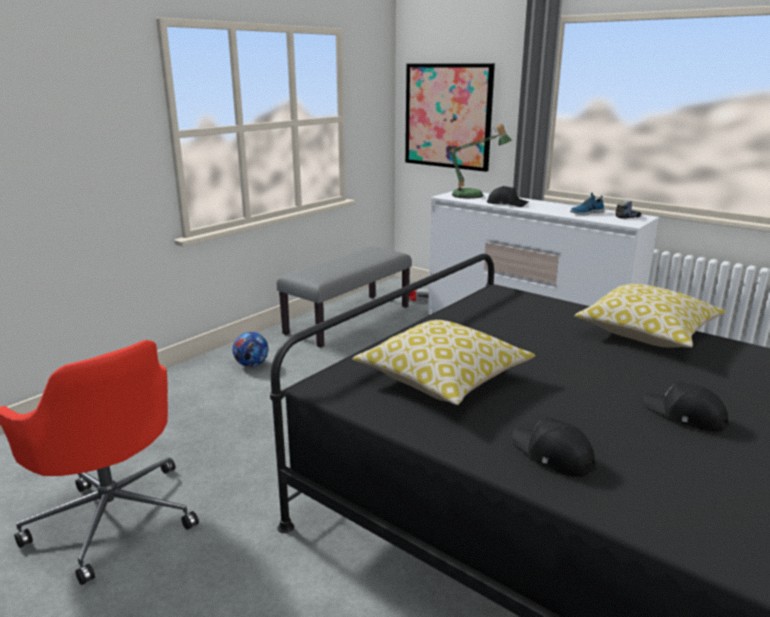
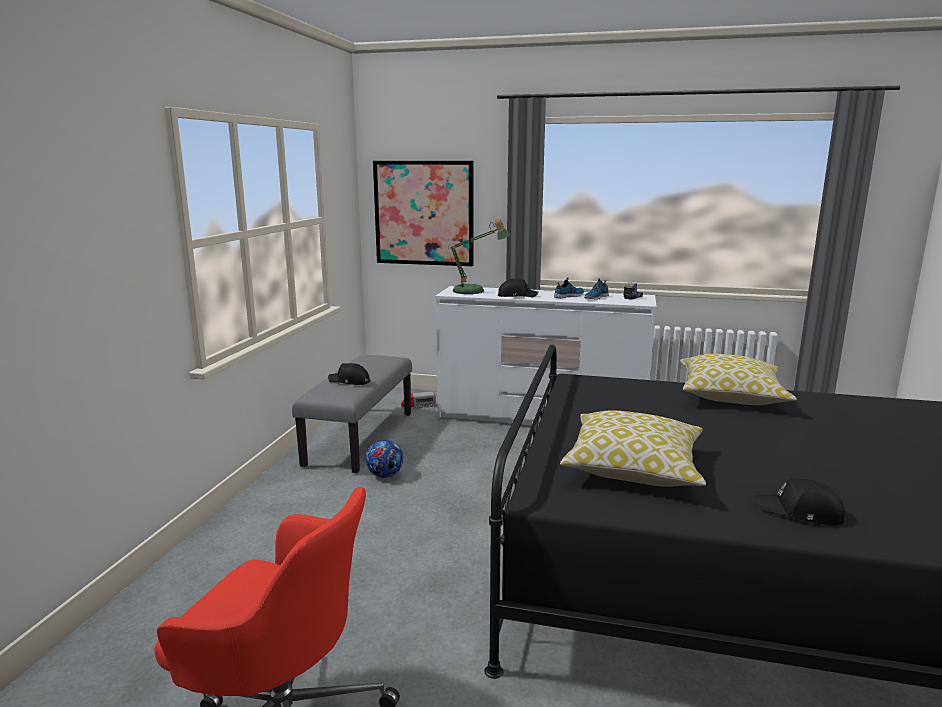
camera: 25 degrees left, 5 degrees down
(251, 365) = (294, 508): football -> football (385, 475)
(560, 209) = (569, 296): none -> shoe
(684, 416) = (840, 457): black cap -> black cap (349, 381)

